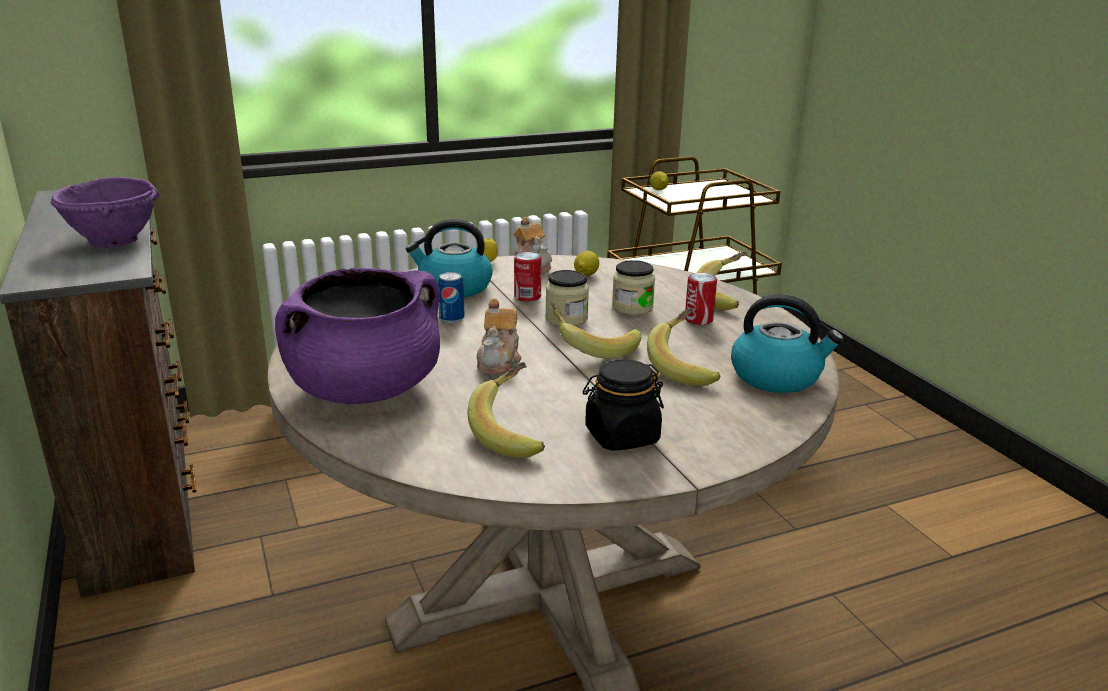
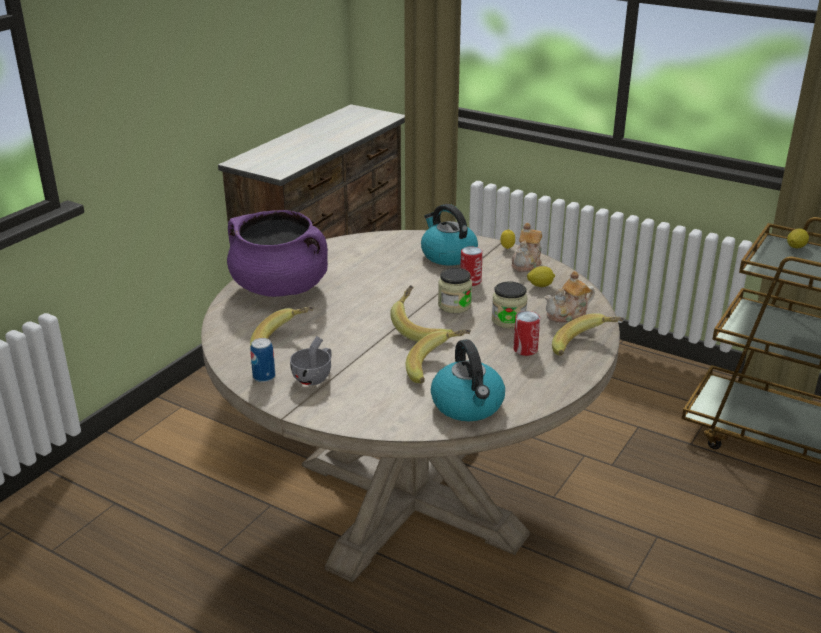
camera: 55 degrees right, 5 degrees up
(114, 241) = (310, 152): purple bowl -> none
(451, 318) = (400, 273): can -> can (264, 377)
(499, 361) = (362, 308): teapot -> teapot (568, 315)
(621, 436) = (315, 377): black jar -> grey cup

